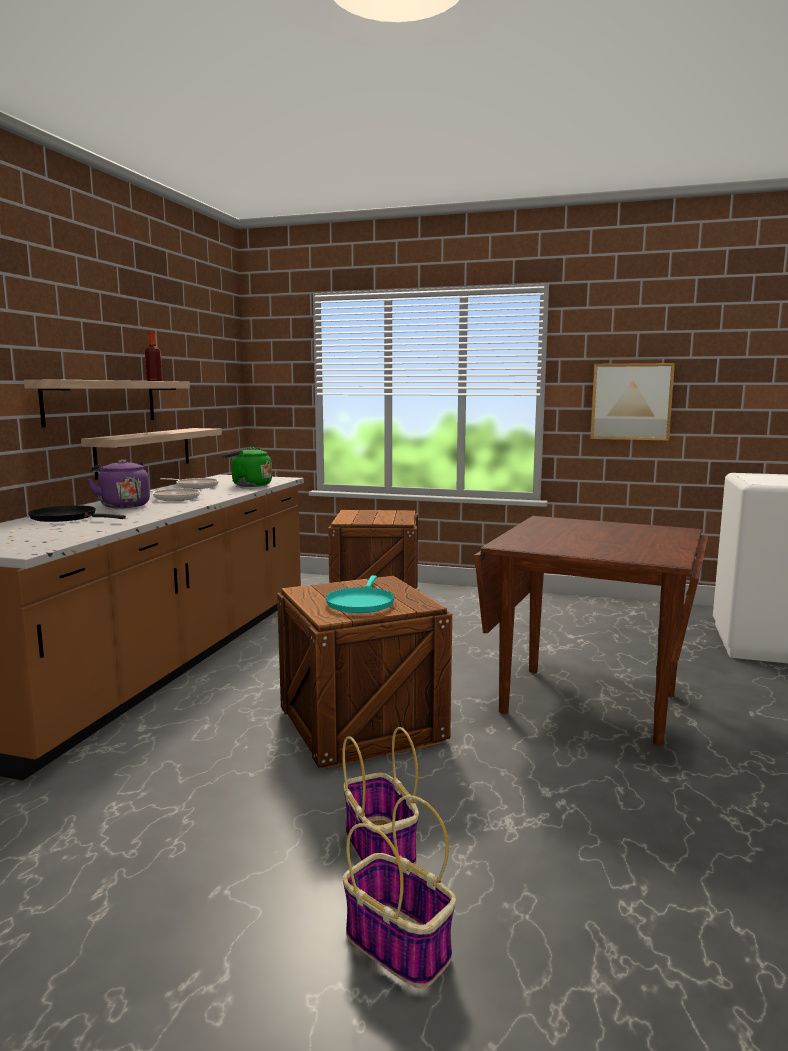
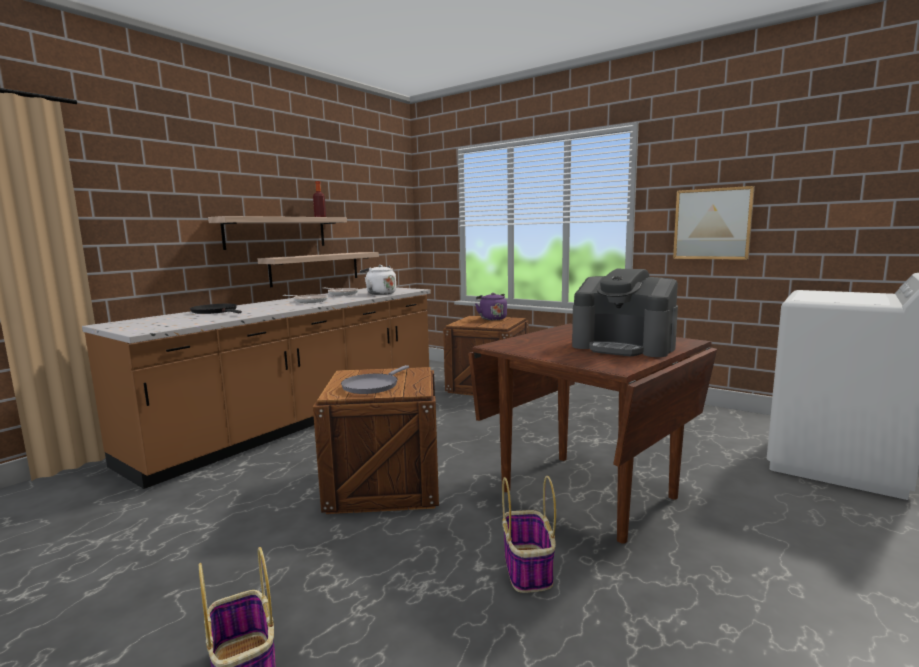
camera: 20 degrees right, 0 degrees up
(123, 505) = (267, 305): purple kettle -> purple kettle (492, 318)
(249, 485) = (379, 293): green kettle -> white kettle
(360, 603) = (372, 386): turquoise frying pan -> grey frying pan
(381, 847) = (308, 586): basket -> basket (528, 569)
(635, 539) = (624, 347): none -> coffee machine

